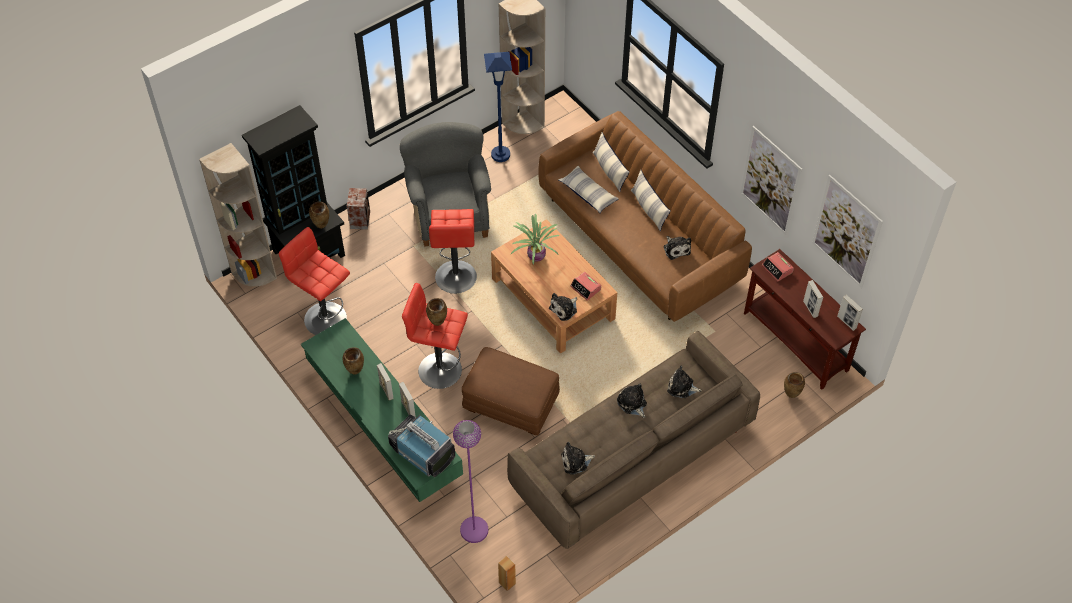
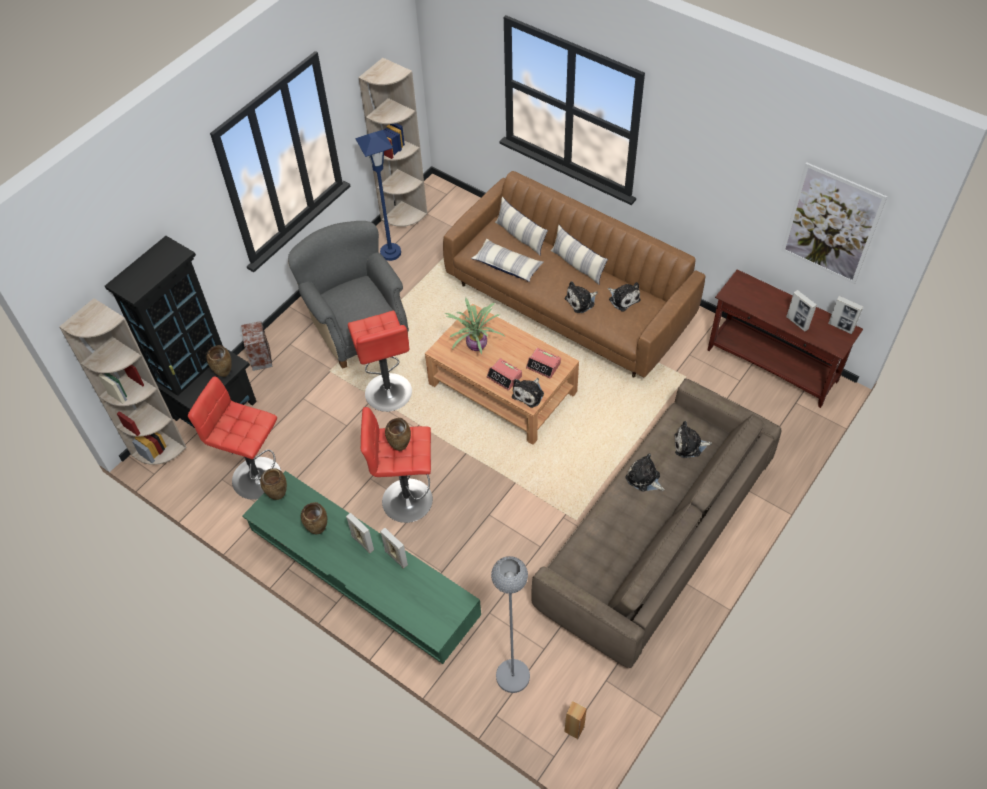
camera: 15 degrees left, 0 degrees up
(422, 452) = (430, 604): television -> none
(474, 530) = (512, 676): purple floor lamp -> grey floor lamp
(510, 404) = (500, 517): brown ottoman -> none
(576, 461) = (608, 563): plush toy -> plush toy (581, 301)
(770, 181) = (719, 195): picture -> none
(777, 269) = (744, 291): alarm clock -> alarm clock (504, 377)
(791, 395) = (792, 422): brown vase -> brown vase (278, 496)

